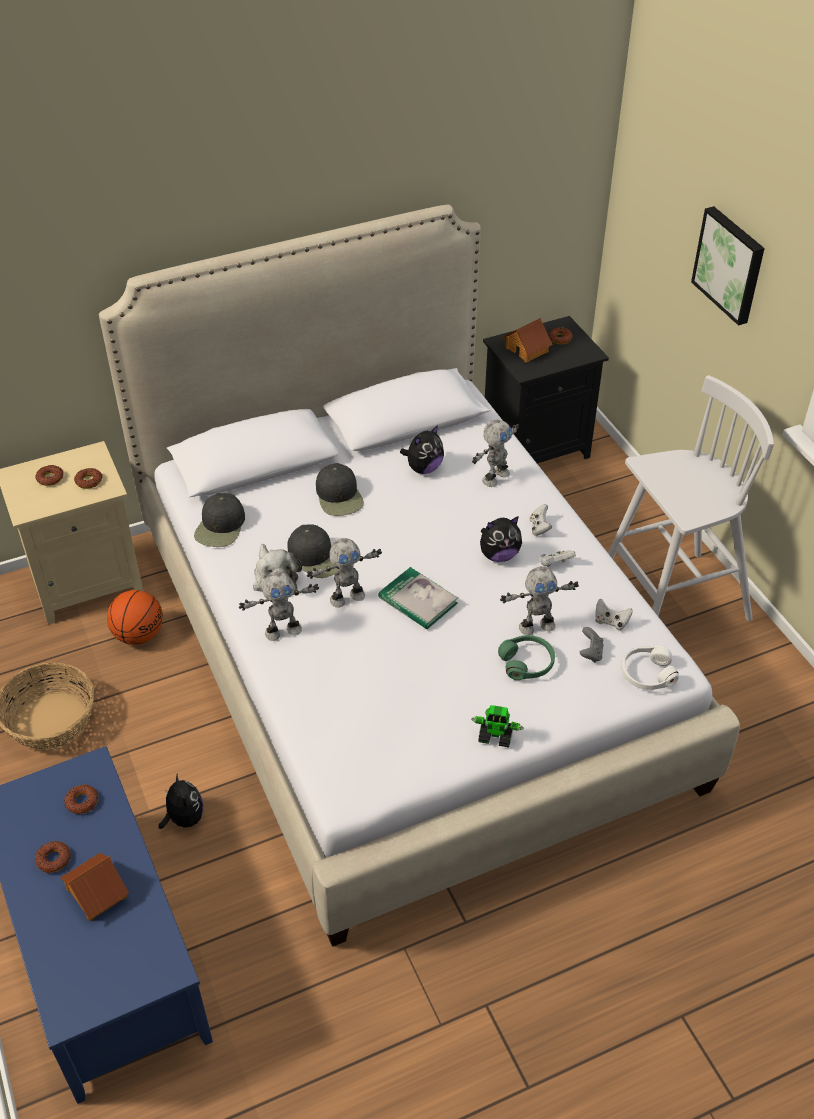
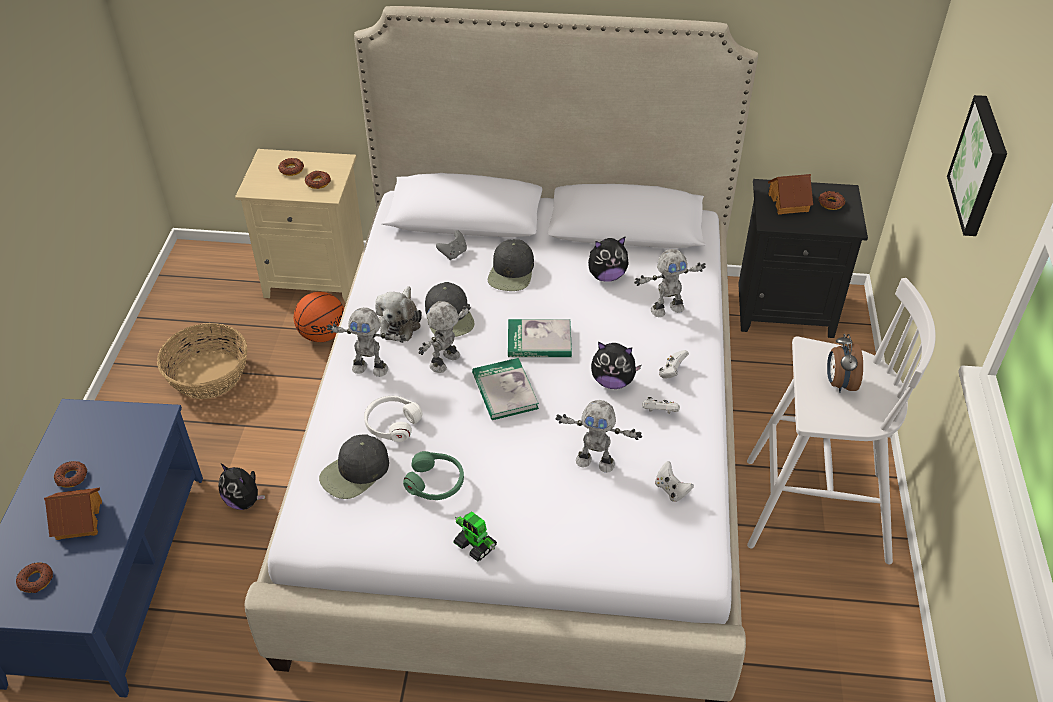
camera: 30 degrees right, 0 degrees up
(82, 802) = (127, 441): donut -> donut (36, 580)
(184, 818) = (244, 501): plush toy -> plush toy turned 120 degrees clockwise
(220, 527) = (392, 260): black cap -> black cap (355, 472)
(346, 597) = (446, 362): toy robot -> toy robot turned 120 degrees clockwise
(412, 546) = (539, 341): none -> book
(527, 663) = (559, 491): green headphones -> green headphones (435, 482)
(590, 653) = (627, 510): grey game controller -> grey game controller (453, 253)
(647, 674) = (667, 556): white headphones -> white headphones (392, 423)
(685, 482) = (839, 383): none -> alarm clock

